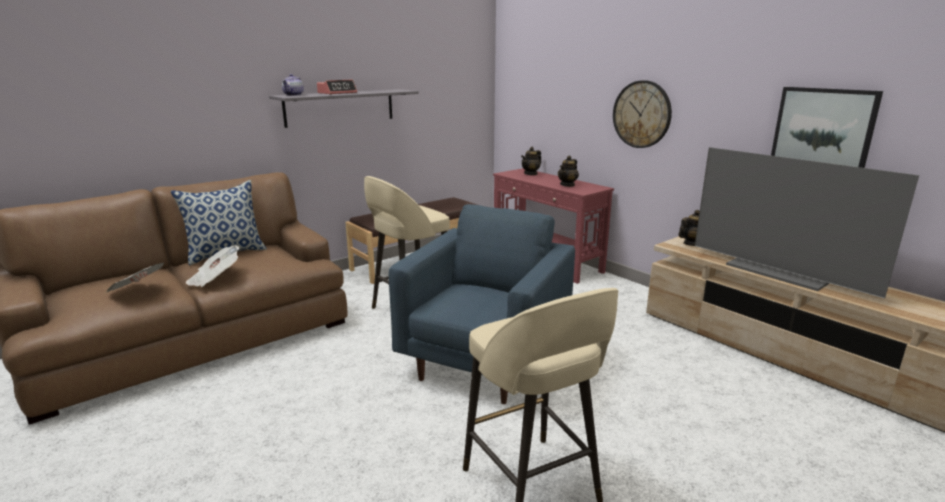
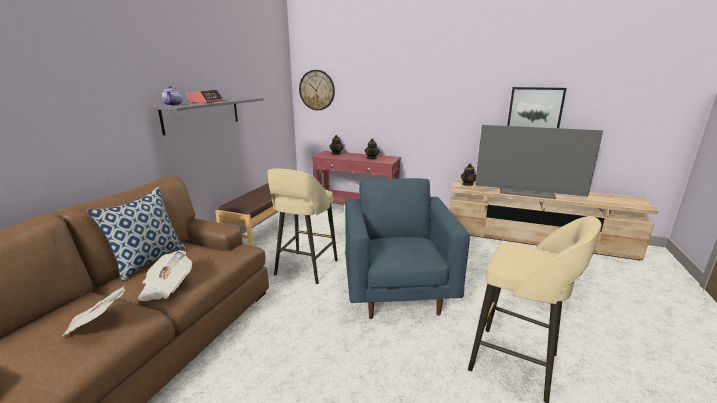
camera: 30 degrees left, 0 degrees up
(642, 114) = (418, 107): wall clock -> wall clock (317, 90)

